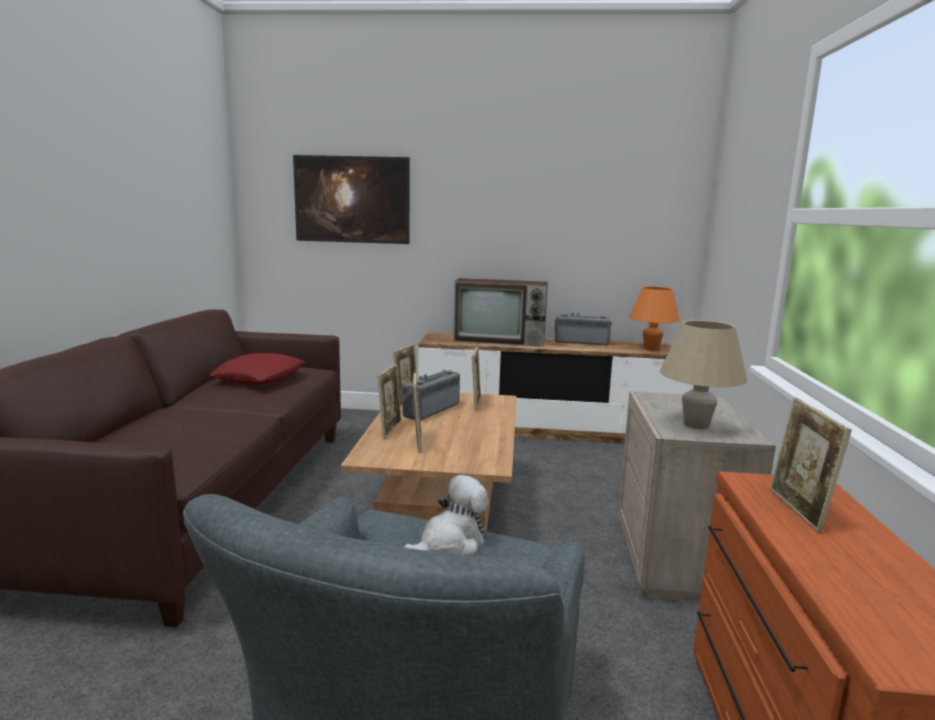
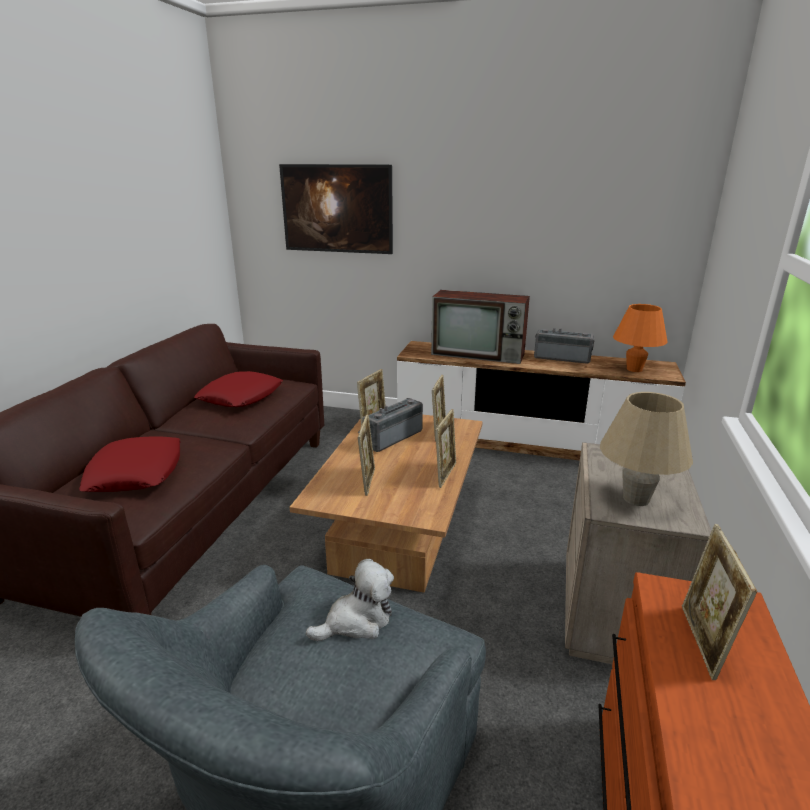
camera: 10 degrees right, 10 degrees up
(161, 437) = (135, 472): none -> red pillow
(390, 429) = (347, 462): picture frame -> picture frame (445, 474)

